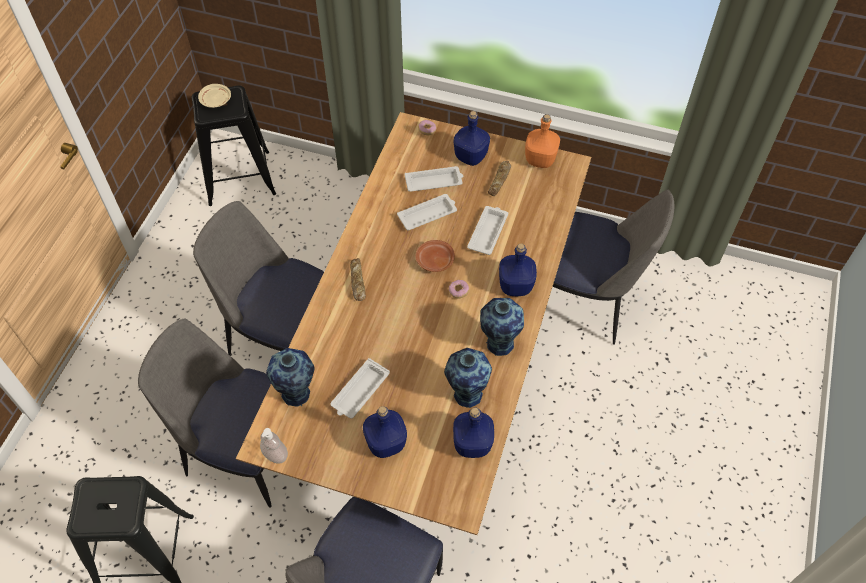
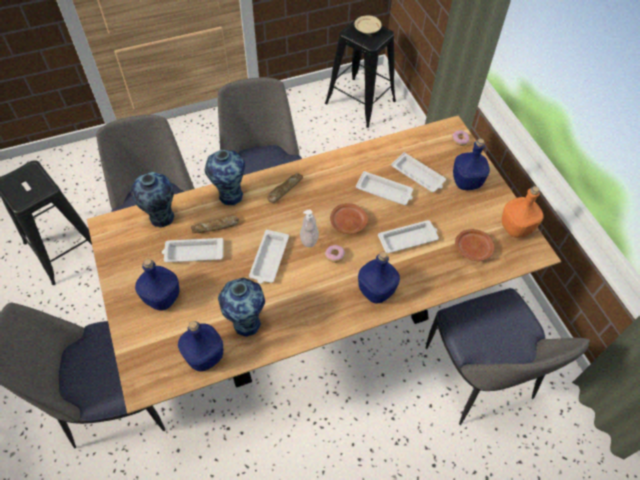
camera: 50 degrees right, 0 degrees up
(275, 454) = (105, 238): soap dispenser -> soap dispenser (309, 239)
(419, 339) = (269, 259): none -> white tray
(498, 344) = (311, 314): vase -> vase (230, 195)
(500, 180) = (465, 214): bread -> bread (216, 227)
(534, 199) = (473, 249): none -> brown plate

